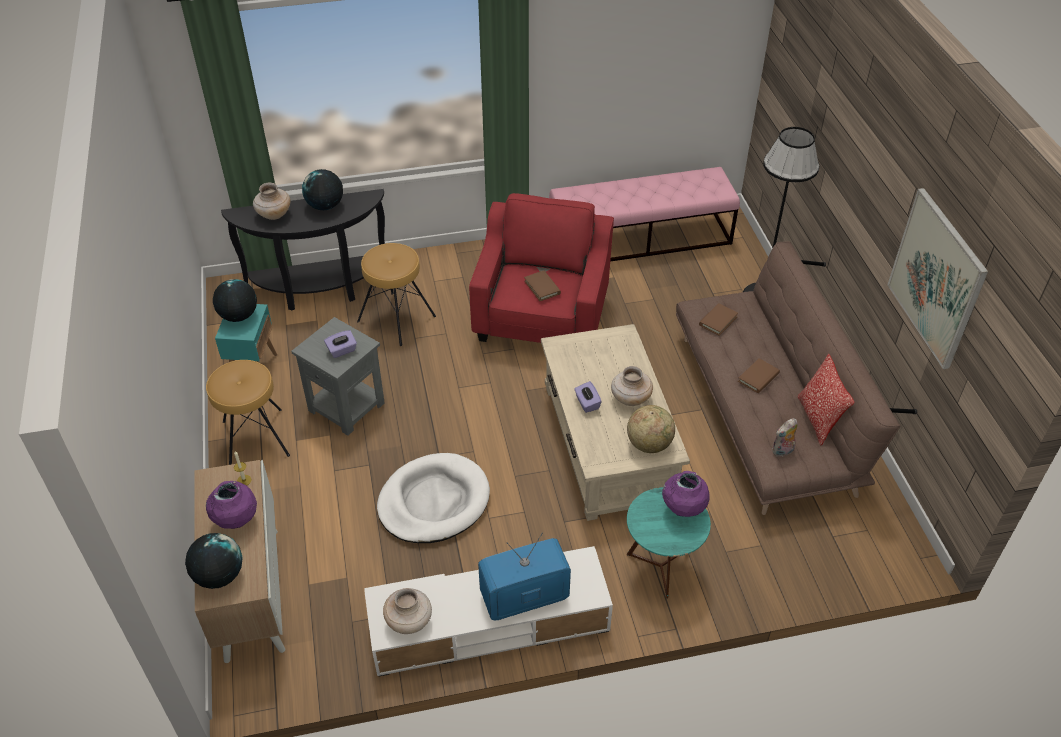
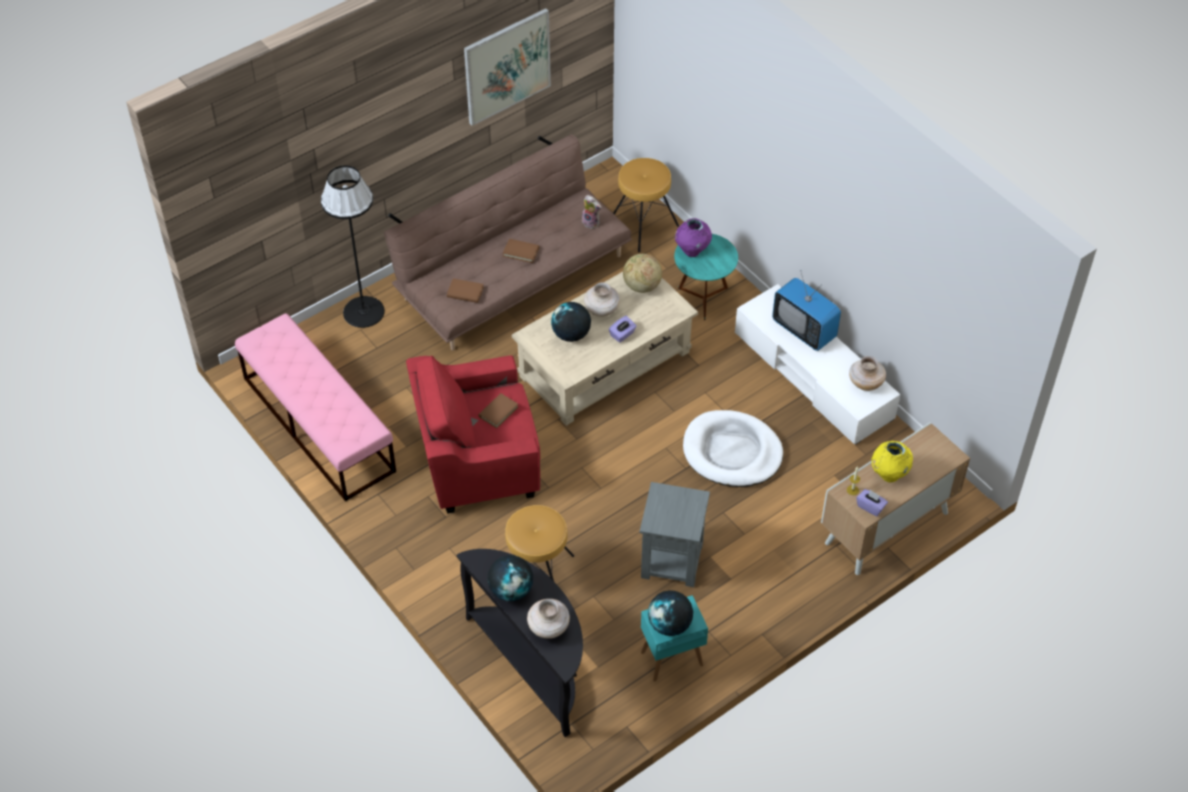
camera: 115 degrees left, 5 degrees up
(219, 575) = (936, 459): globe -> globe (571, 335)
(236, 521) = (888, 474): purple vase -> yellow vase
(255, 438) = (748, 610): brown stool -> brown stool (643, 226)
(342, 350) = (677, 503): purple tissue box -> purple tissue box (870, 507)
(818, 419) = (545, 211): pillow -> none

